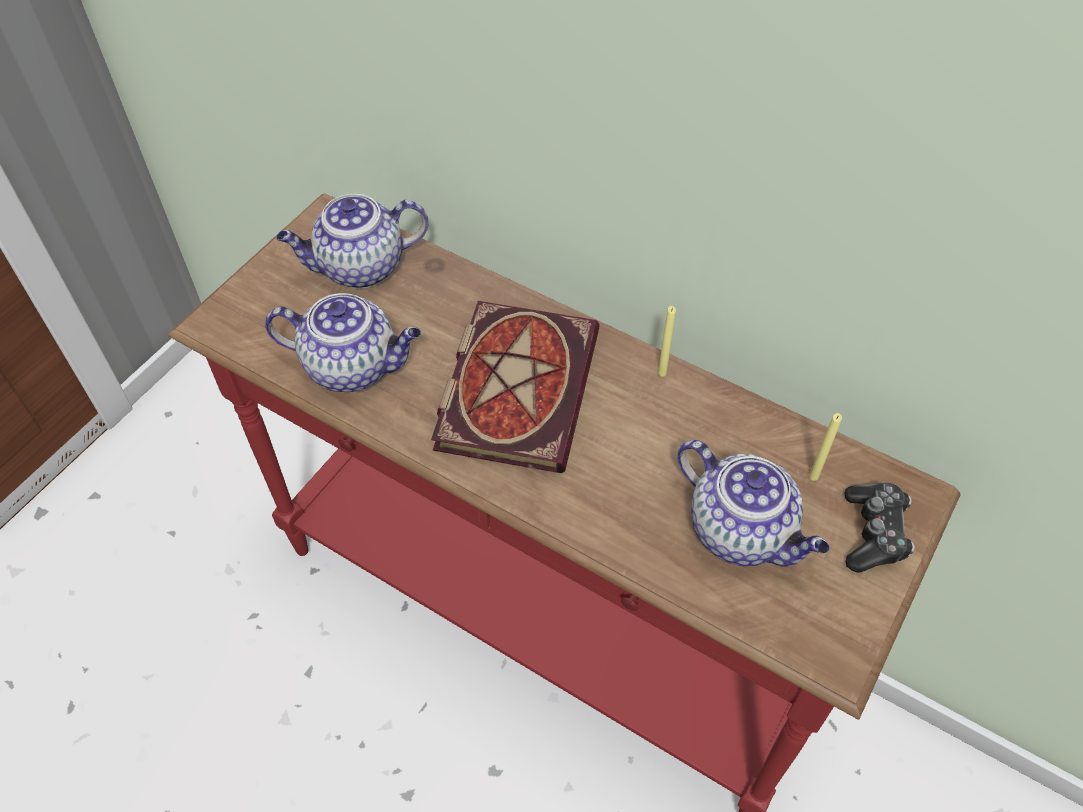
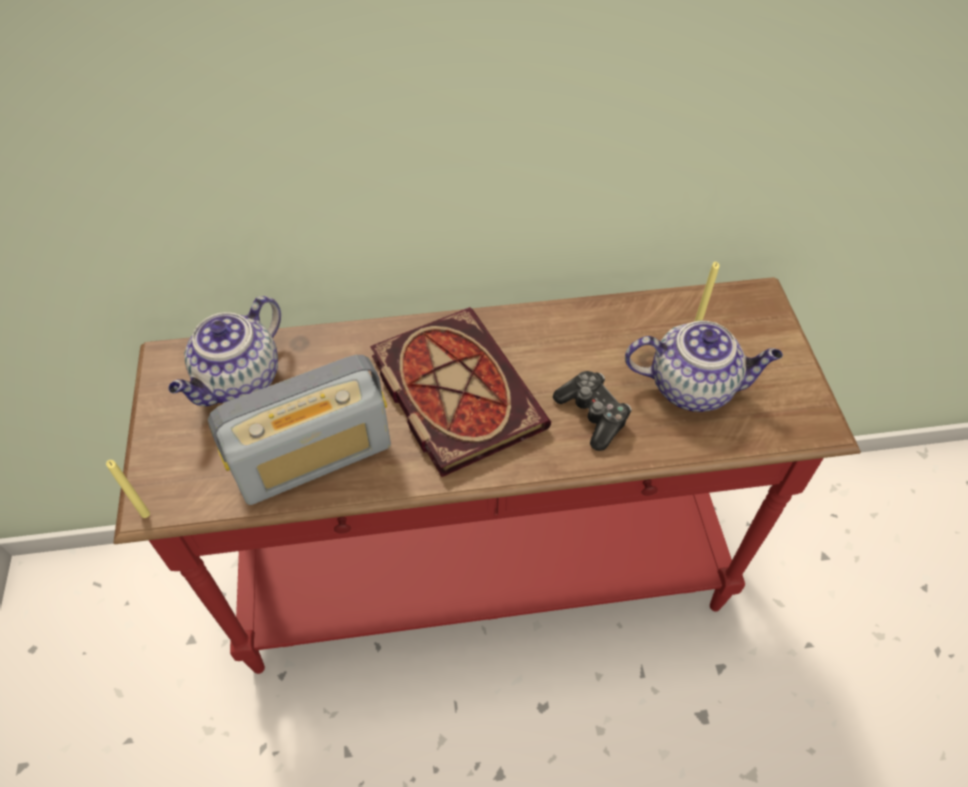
camera: 40 degrees left, 0 degrees up
(353, 366) = (314, 458): teapot -> radio
(662, 373) = (541, 318): yellow candle -> yellow candle (145, 514)
(874, 533) = (763, 335): game controller -> game controller (593, 415)

